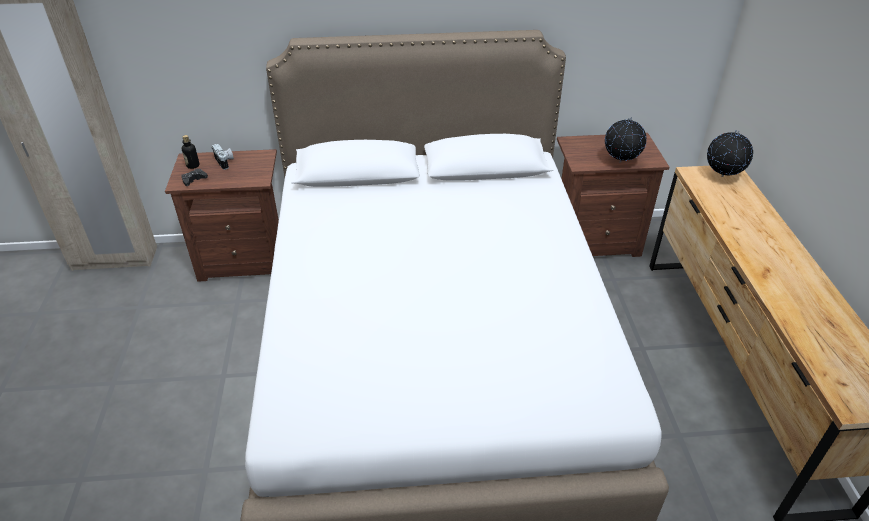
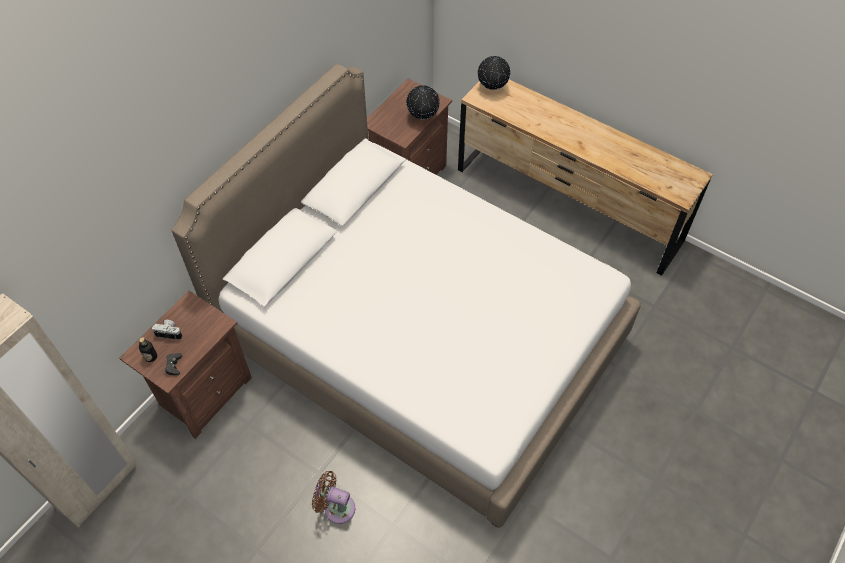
camera: 50 degrees left, 15 degrees up
(195, 412) = (336, 507): none -> brown fan

